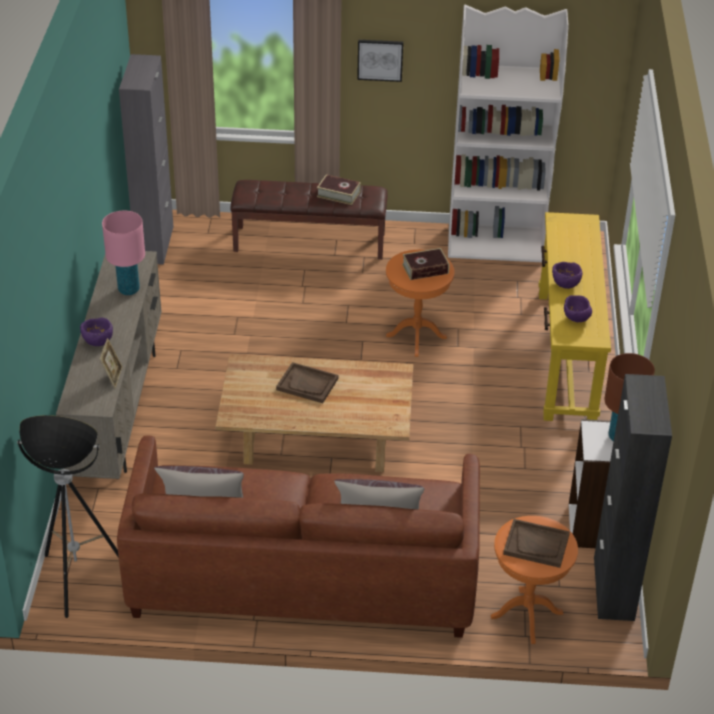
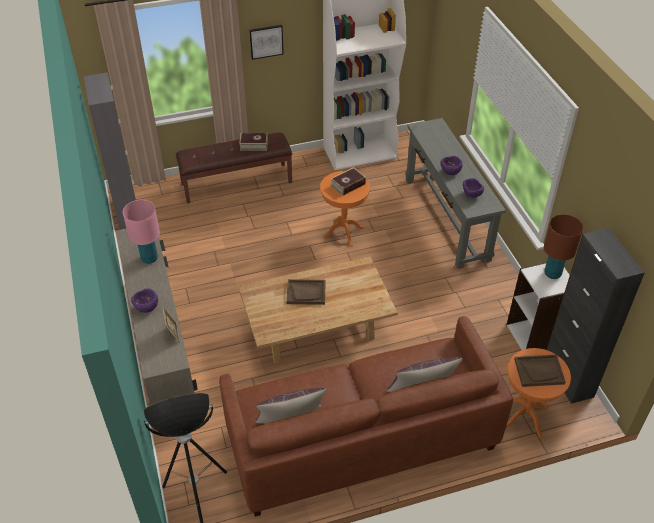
camera: 20 degrees left, 5 degrees up
(566, 355) = (446, 218): yellow console table -> grey console table

